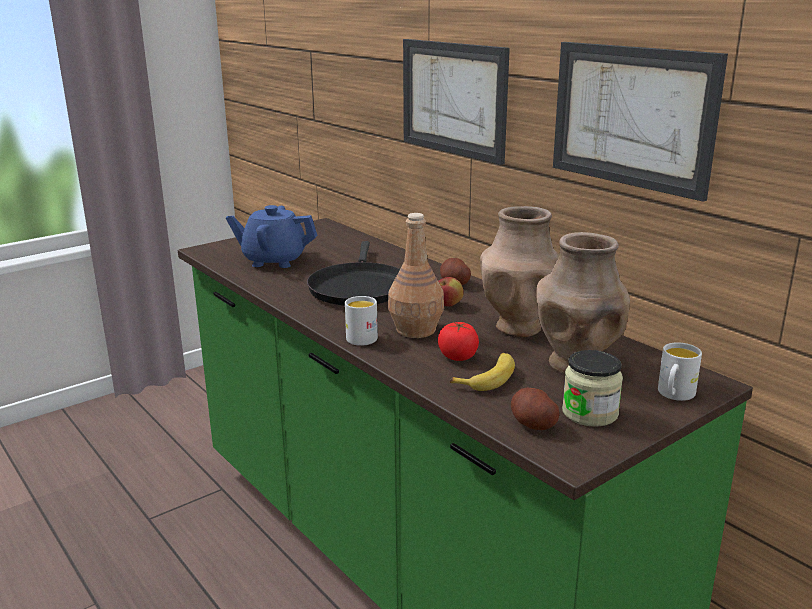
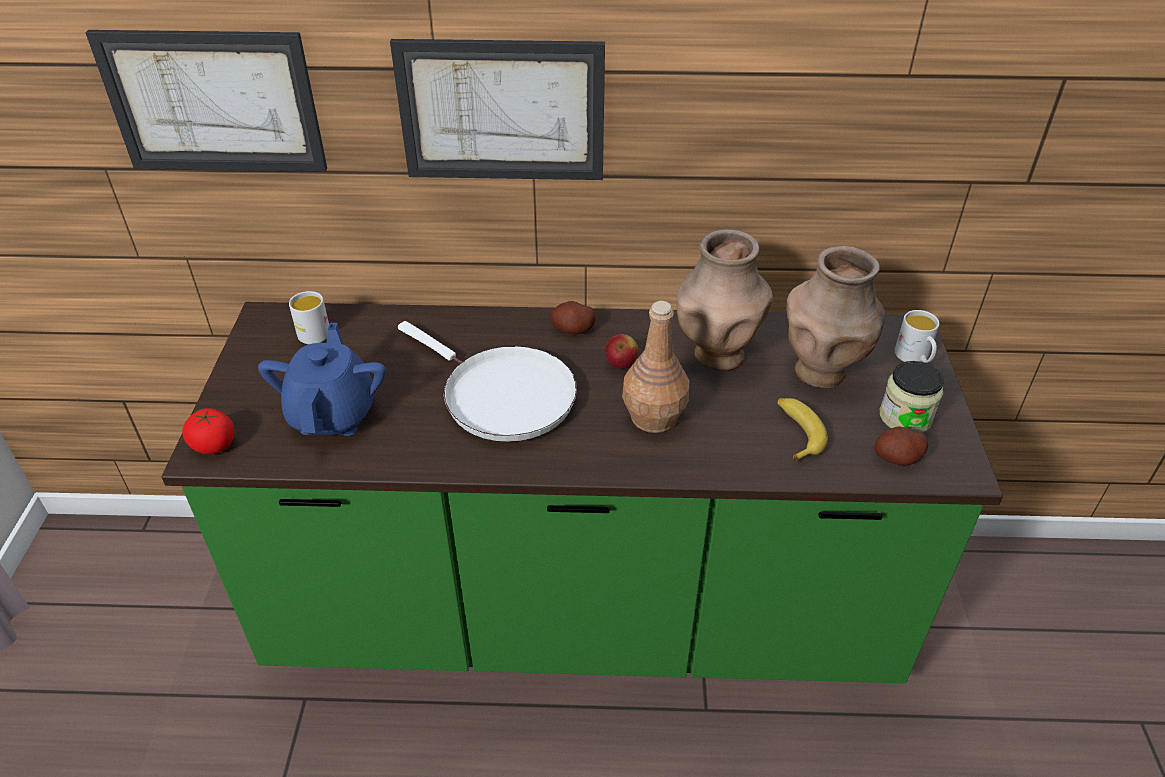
camera: 50 degrees left, 20 degrees up
(274, 260) = (333, 414): blue teapot -> blue teapot turned 135 degrees clockwise
(358, 288) = (502, 396): black frying pan -> white frying pan
(362, 336) = (629, 460): white mug -> white mug (310, 332)
(458, 356) = (738, 425): tomato -> tomato (214, 445)
(632, 116) = (796, 104): picture -> picture (213, 102)

